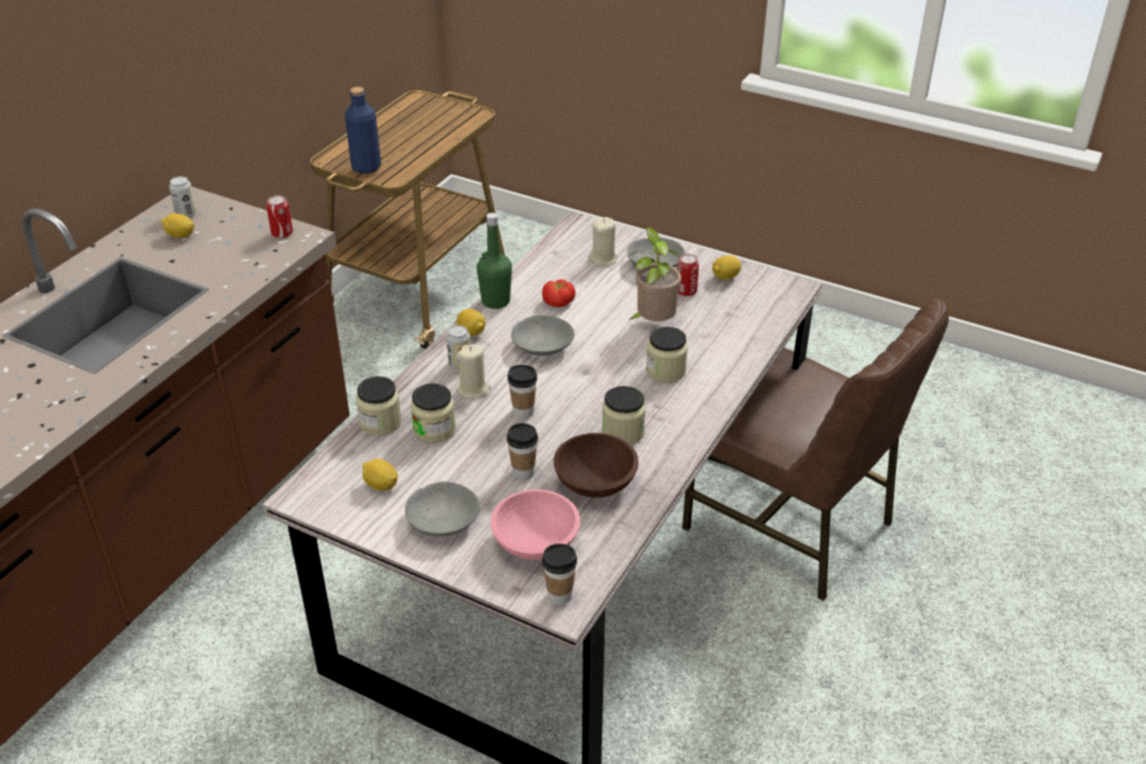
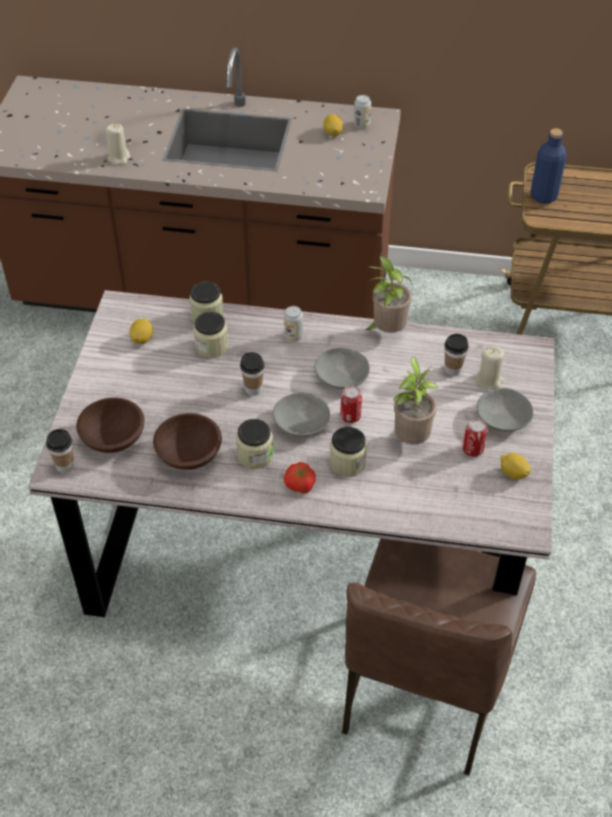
camera: 70 degrees right, 10 degrees up
(282, 233) = (365, 178): can -> can (350, 416)
(443, 520) = (119, 382): grey bowl -> grey bowl (302, 422)
(471, 332) = (337, 330): lemon -> none
(474, 389) = (267, 353): beige candle -> beige candle (119, 158)
(495, 301) = (386, 331): green bottle -> potted plant
(523, 472) = (184, 409): cup -> cup (452, 370)
(536, 541) = (114, 438): pink bowl -> brown bowl
(558, 302) = (406, 369): tomato -> tomato (299, 484)

